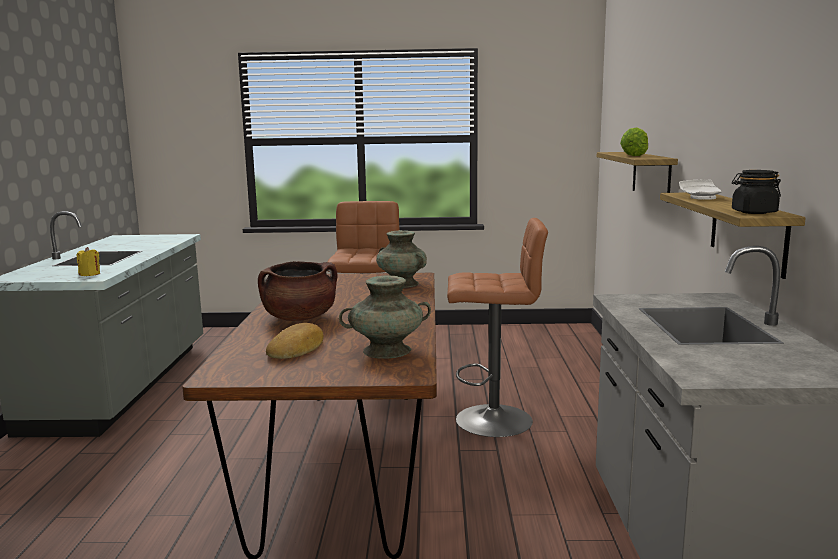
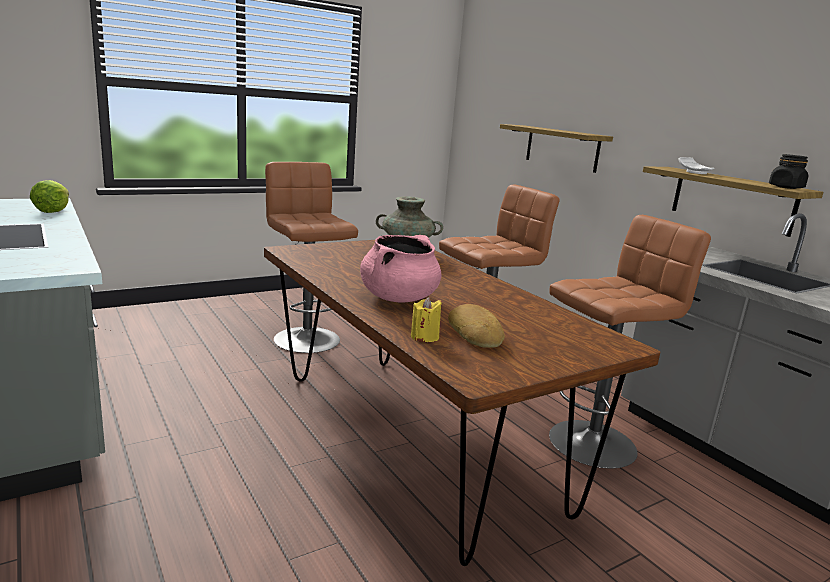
camera: 35 degrees left, 5 degrees up
(90, 274) = (52, 263): yellow candle -> yellow candle (424, 337)
(300, 318) = (399, 298): brown cooking pot -> pink cooking pot
(386, 351) = (554, 324): turquoise vase -> none
(518, 507) = (593, 444): none -> brown stool
(635, 155) = (562, 130): lettuce -> lettuce (53, 210)

